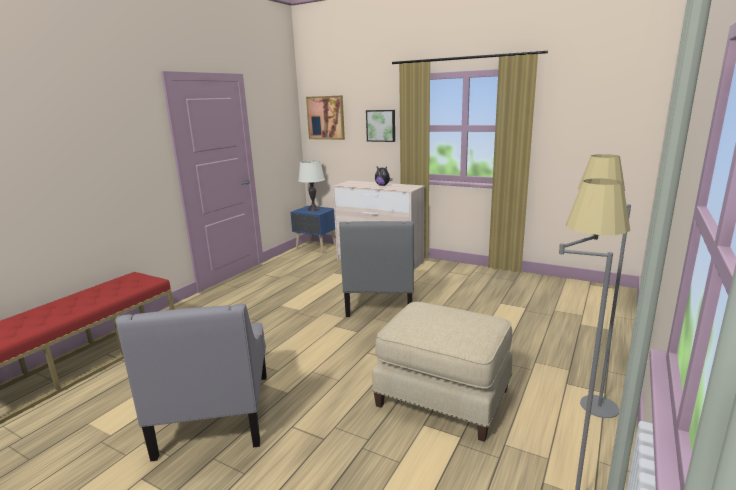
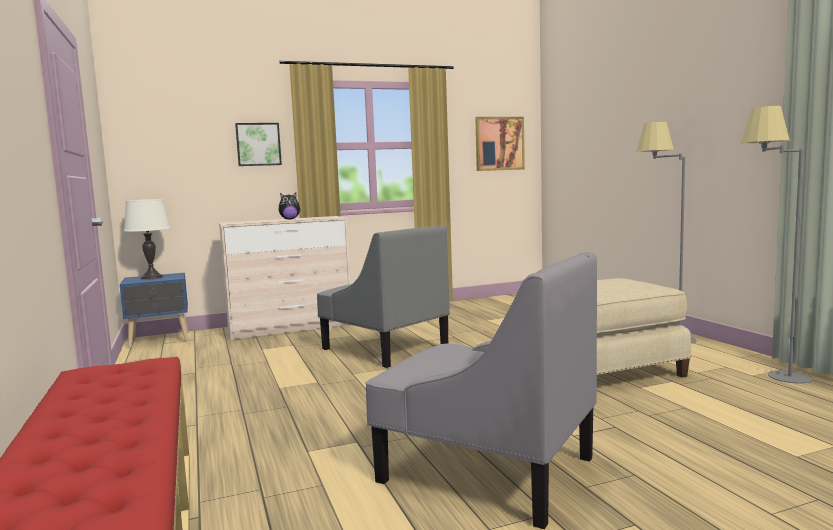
camera: 50 degrees left, 10 degrees down
(326, 118) = (159, 134): picture -> picture (499, 143)

